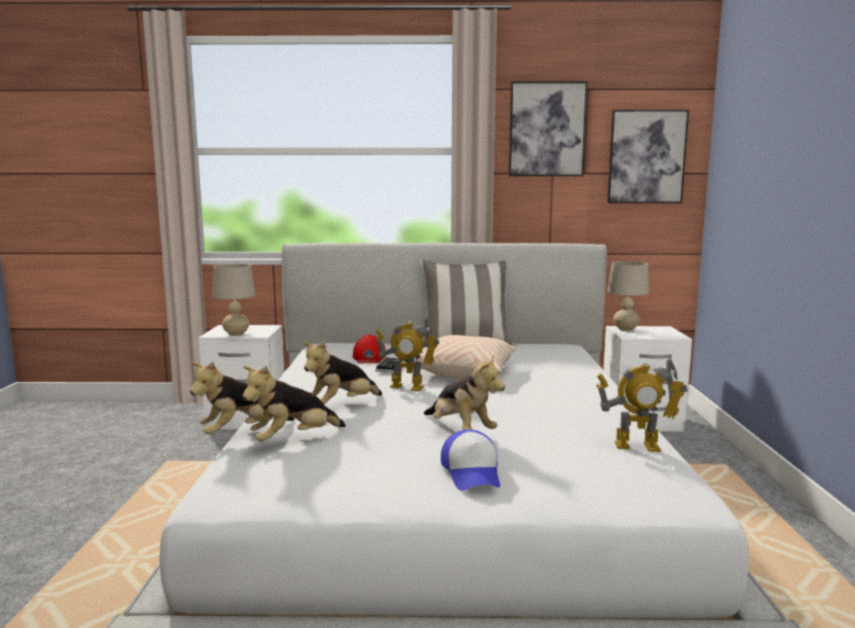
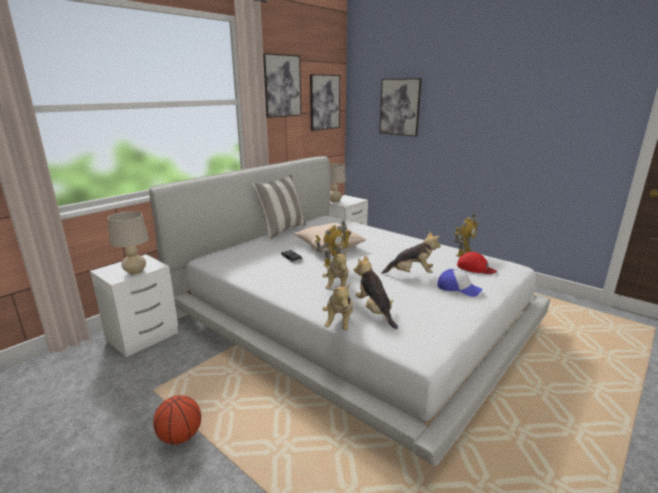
camera: 50 degrees left, 10 degrees up
(106, 504) = (180, 437): none -> basketball
(293, 439) = (374, 311): plush toy -> plush toy turned 150 degrees clockwise
(369, 357) = (262, 256): red cap -> red cap (475, 268)
(765, 159) = (400, 107): none -> picture

